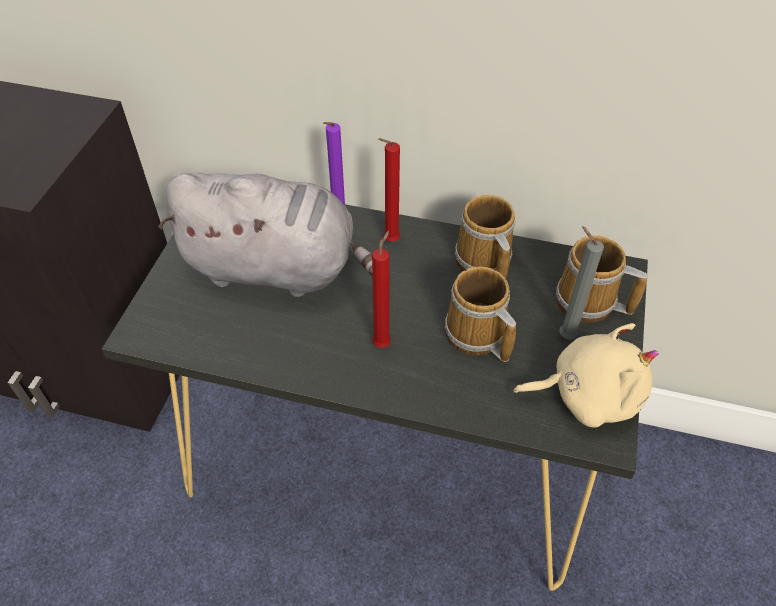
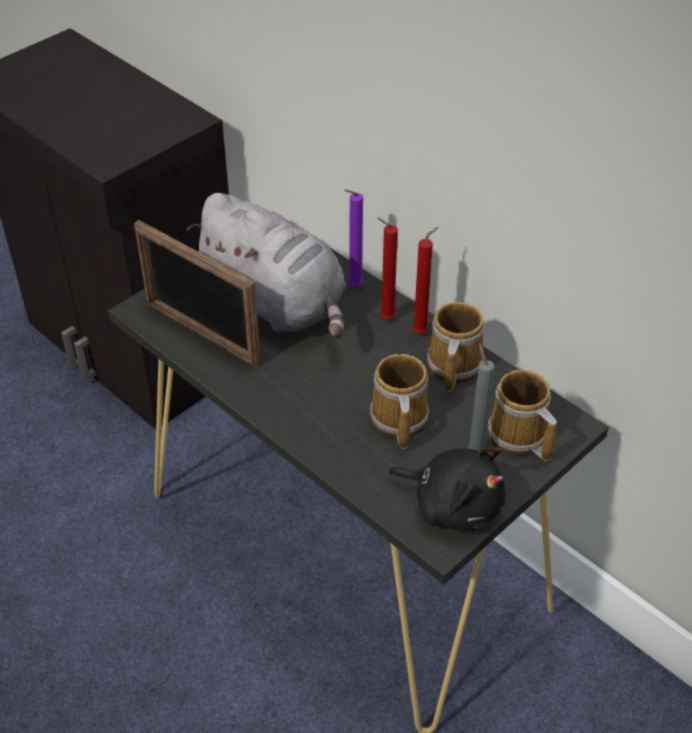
camera: 30 degrees right, 5 degrees down
(222, 331) = (201, 333): none -> picture frame
(383, 342) = (317, 394): red candle -> red candle (422, 332)
(587, 395) = (453, 504): beige plush toy -> black plush toy

